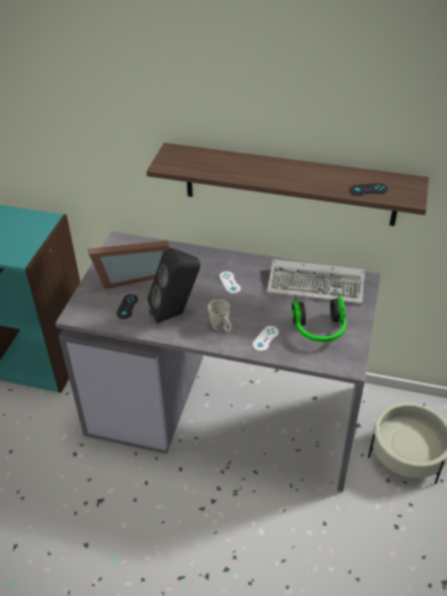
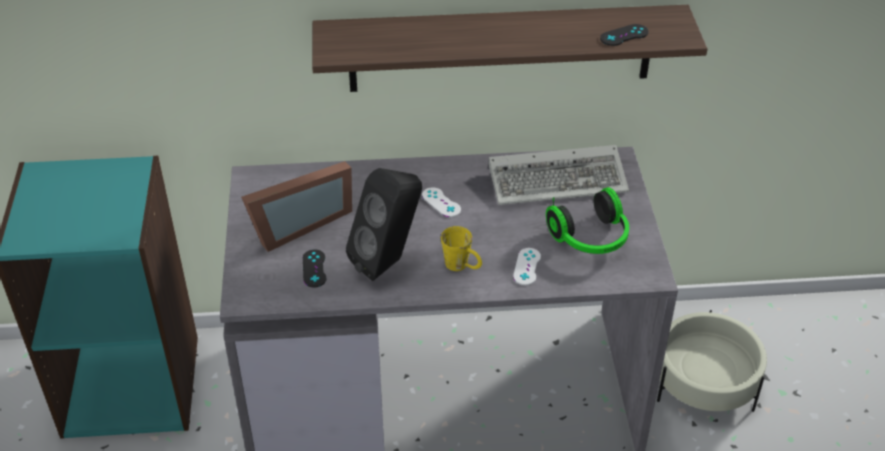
camera: 20 degrees left, 0 degrees up
(222, 328) = (462, 266): white mug -> yellow mug

